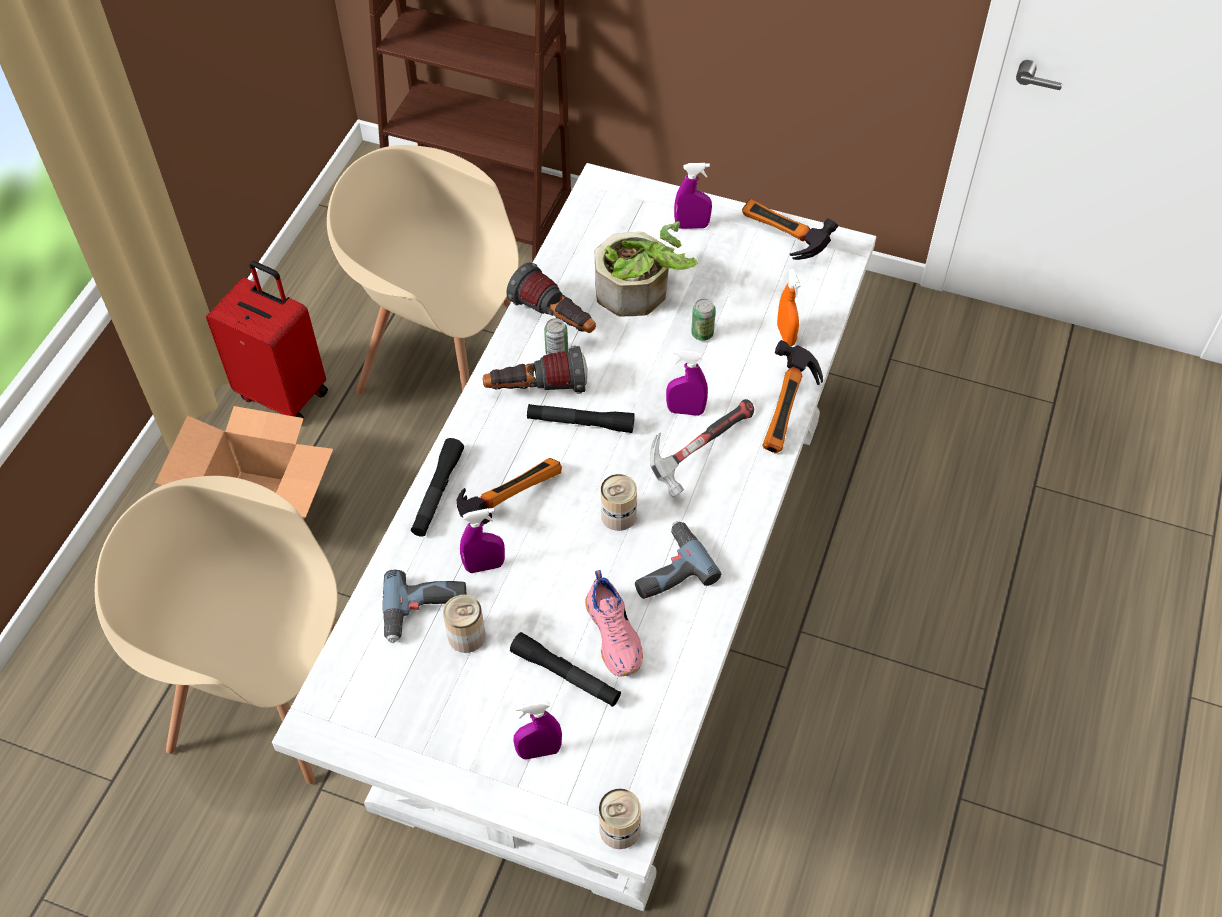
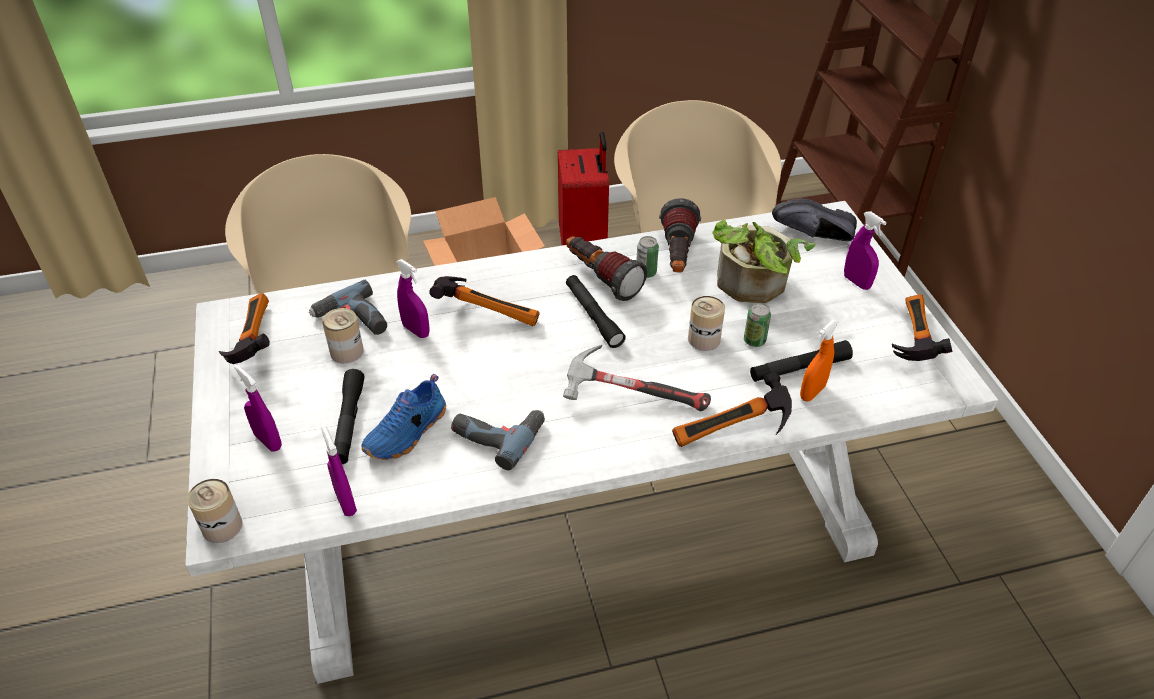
camera: 55 degrees right, 10 degrees down
(380, 714) = (250, 341): none -> hammer
(437, 493) = (461, 276): black flashlight -> black flashlight (799, 368)
(613, 213) = (813, 236): none -> black shoe
(615, 635) = (408, 433): pink shoe -> blue shoe
(618, 515) = (524, 379): can -> can (704, 339)
(685, 411) = (665, 368): purple spray bottle -> purple spray bottle (346, 502)

